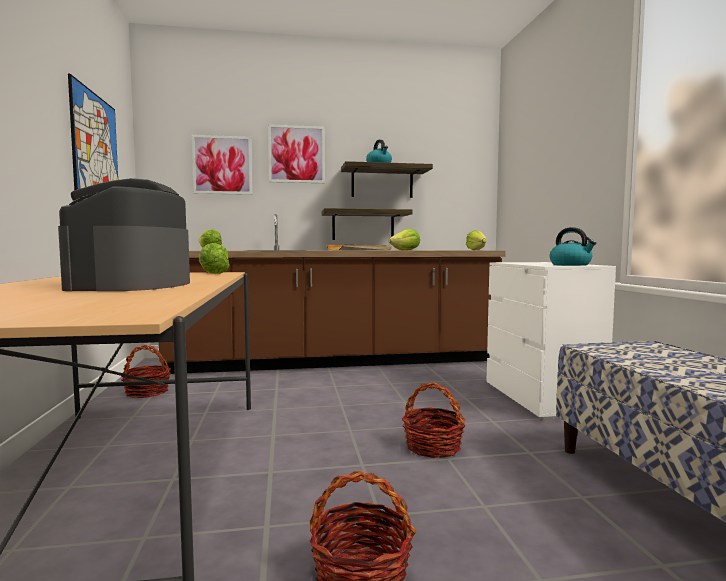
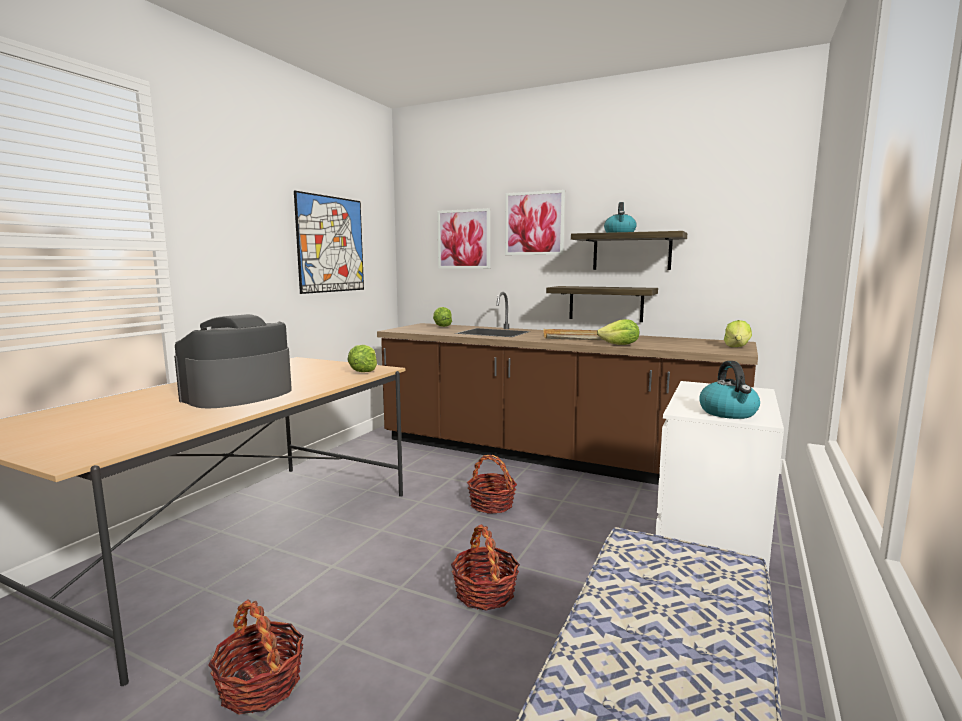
camera: 35 degrees right, 5 degrees up
(147, 392) = (357, 456): basket -> basket (491, 504)

